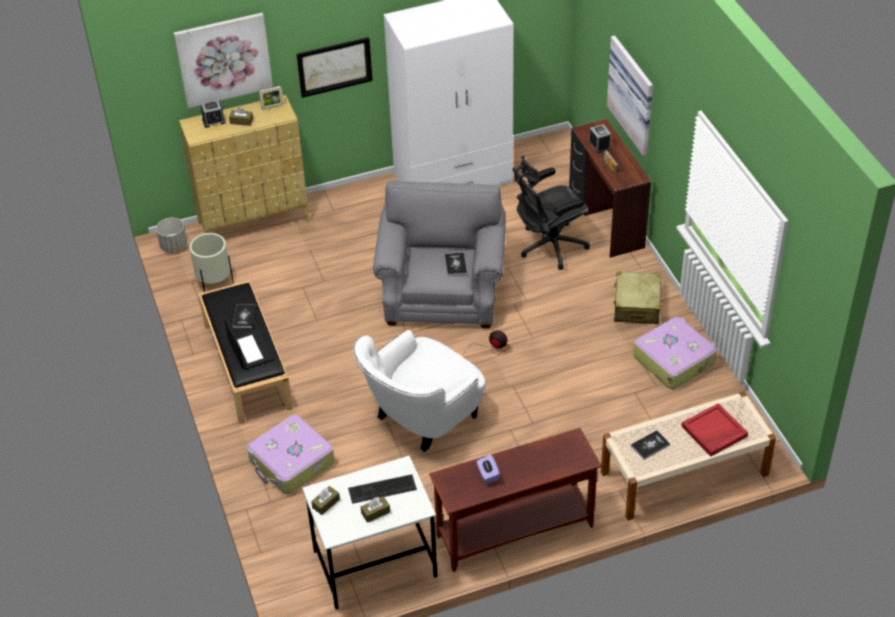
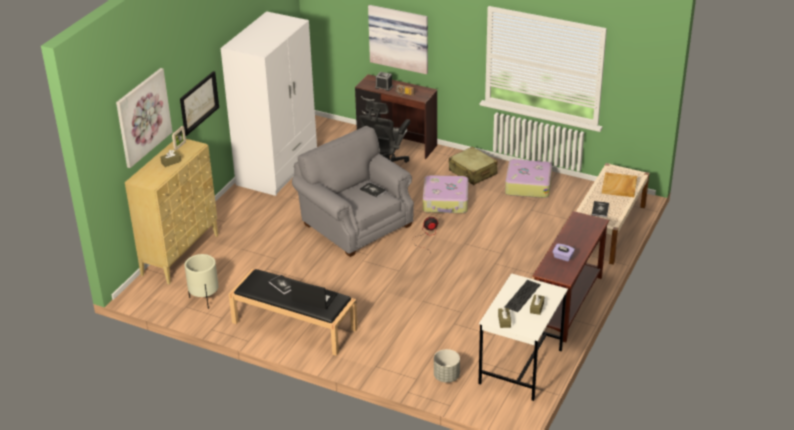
camera: 45 degrees left, 10 degrees down
(173, 246) = (142, 296): grey planter -> grey planter (446, 376)
(213, 121) = (151, 171): alarm clock -> none
(291, 462) = (398, 353): suitcase -> suitcase (446, 201)
(421, 418) = (439, 287): white armchair -> none
(714, 432) = (619, 186): red tray -> beige tray

